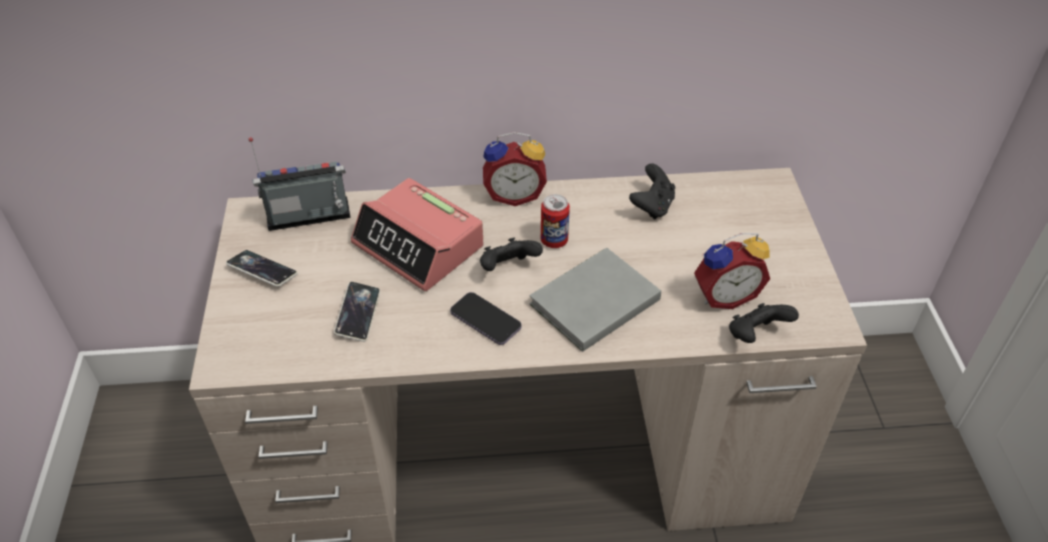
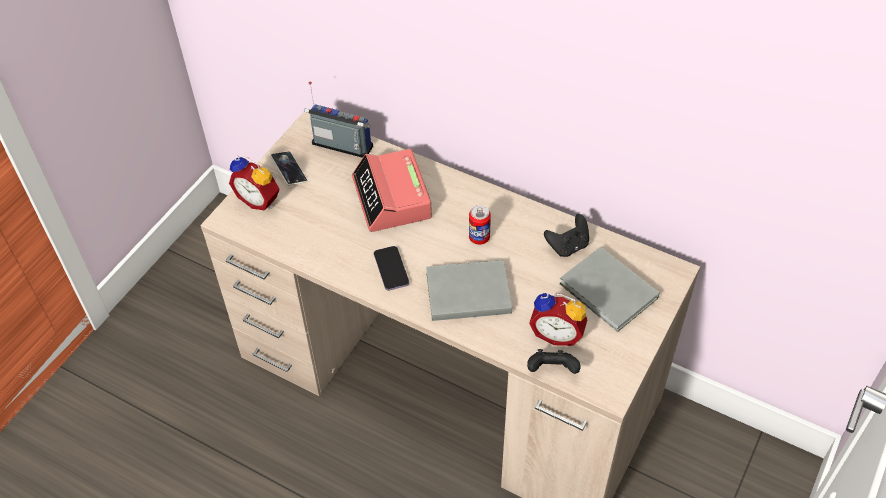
camera: 35 degrees right, 5 degrees up
(358, 314) = (321, 226): phone -> none
(508, 268) = (433, 242): black game controller -> none
(514, 194) = (481, 192): alarm clock -> alarm clock (260, 200)
(734, 231) = (609, 293): none -> grey book

